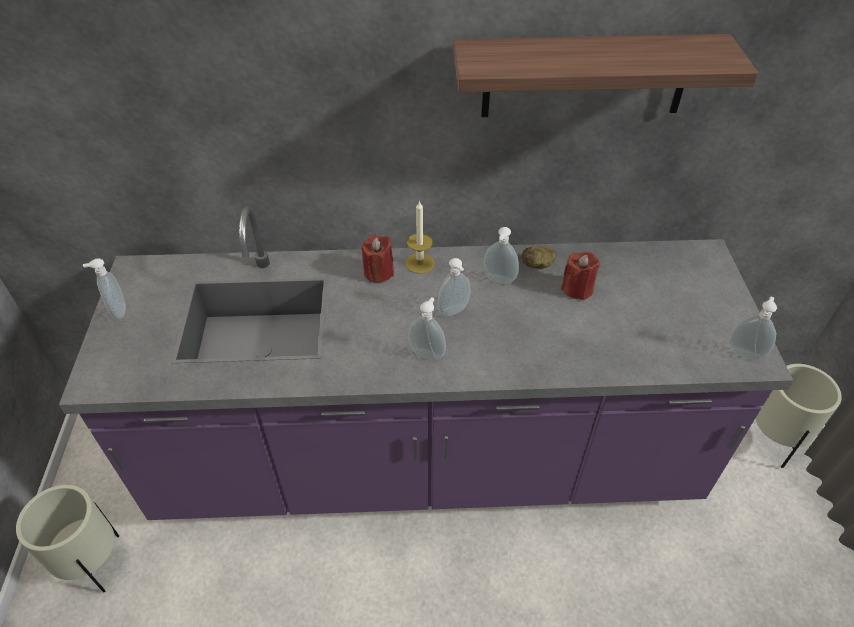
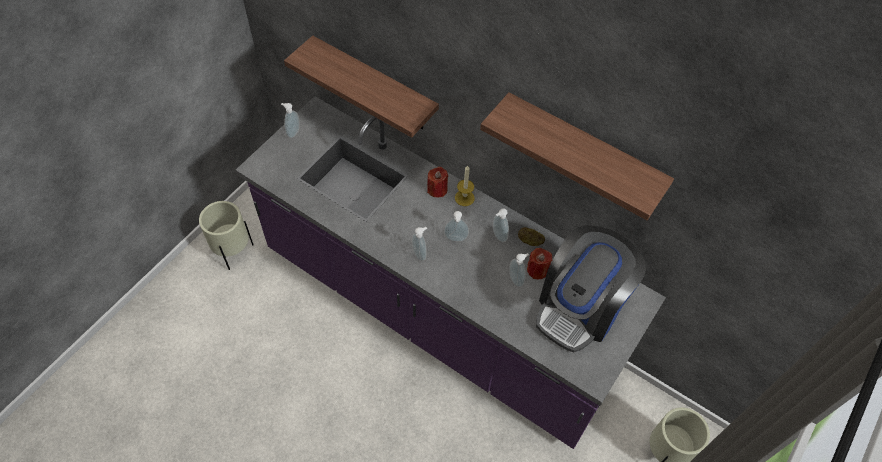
camera: 35 degrees right, 10 degrees up
(217, 173) = (375, 85): none -> shelf
(660, 298) = (580, 307): none -> coffee machine
(745, 352) = (592, 369): soap dispenser -> soap dispenser (516, 279)

